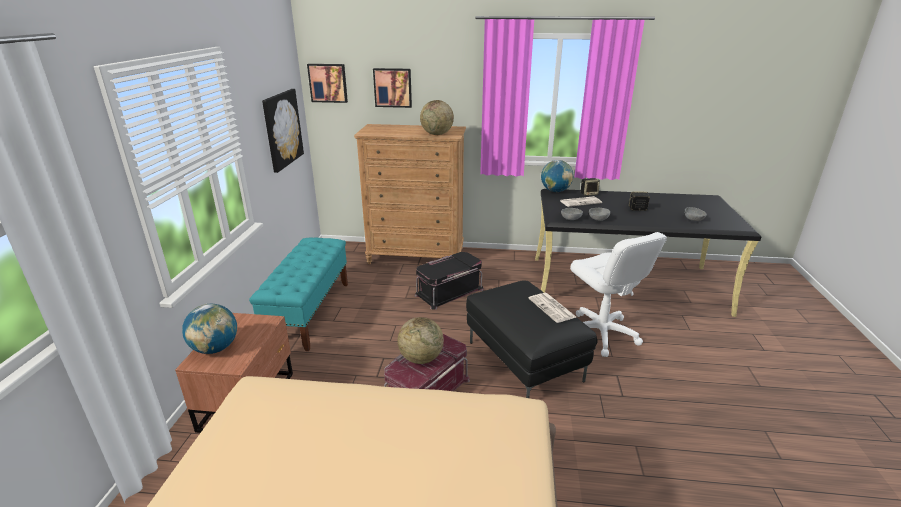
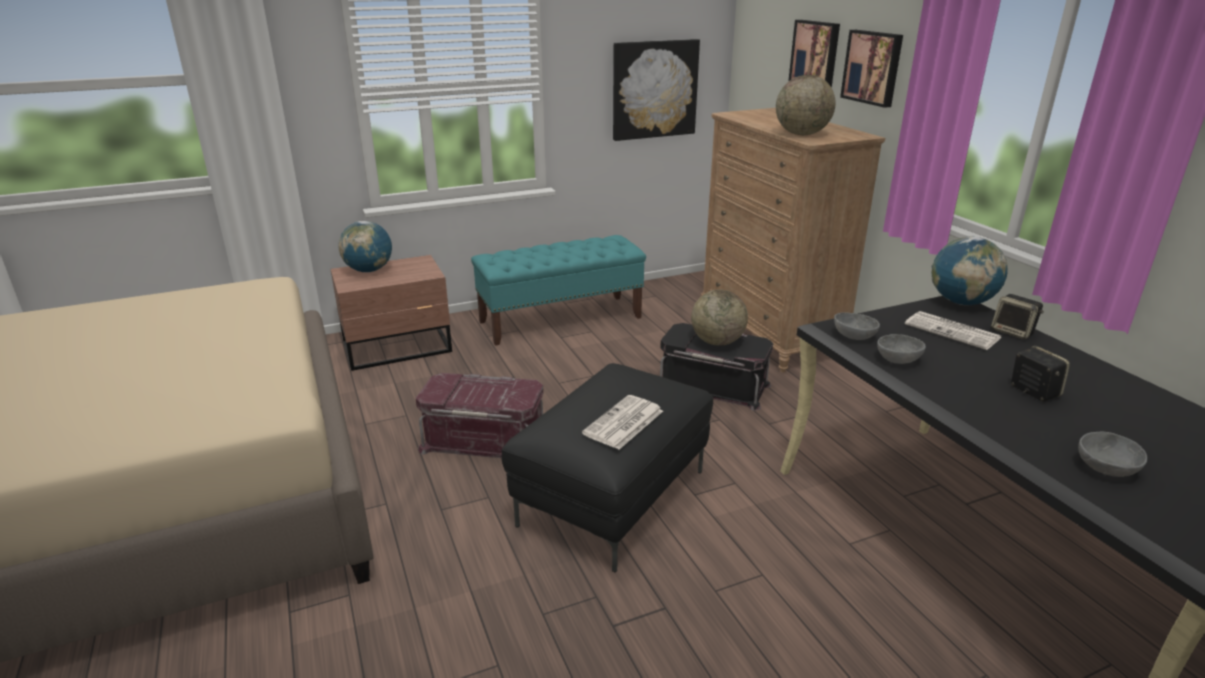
camera: 60 degrees right, 0 degrees up
(328, 83) = (754, 38): picture -> picture (873, 67)
(421, 358) = (479, 387): globe -> globe (717, 342)
(601, 333) = (772, 562): white office chair -> none

